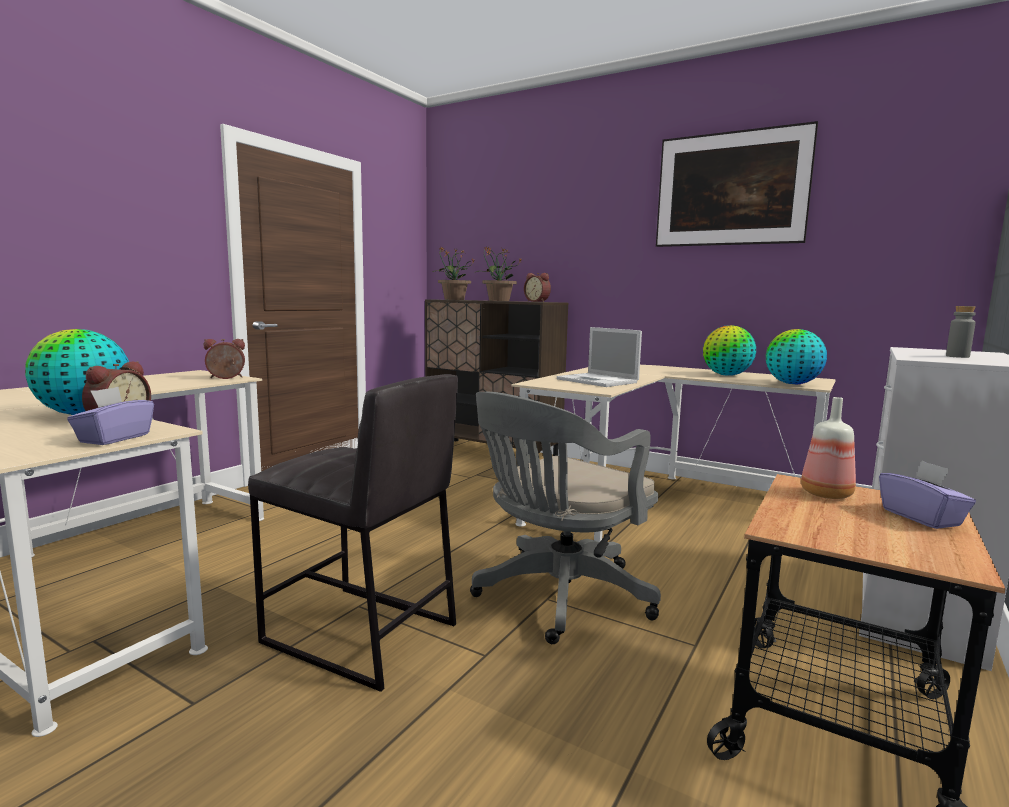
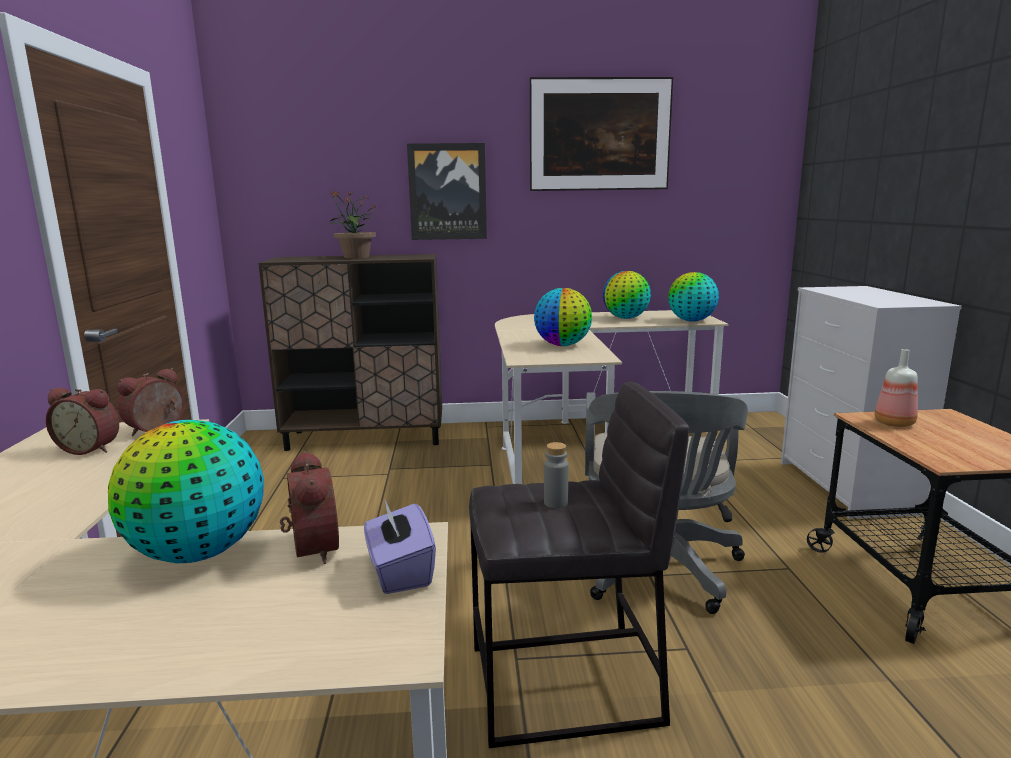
camera: 35 degrees left, 5 degrees up
(453, 299) = (292, 259): potted plant -> none
(537, 301) = (413, 256): alarm clock -> alarm clock (91, 448)
(584, 248) = (447, 192): none -> picture
(598, 381) = (563, 345): laptop -> globe
(921, 517) = (964, 427): purple tissue box -> none
(957, 356) = (881, 297): grey bottle -> grey bottle (555, 503)

